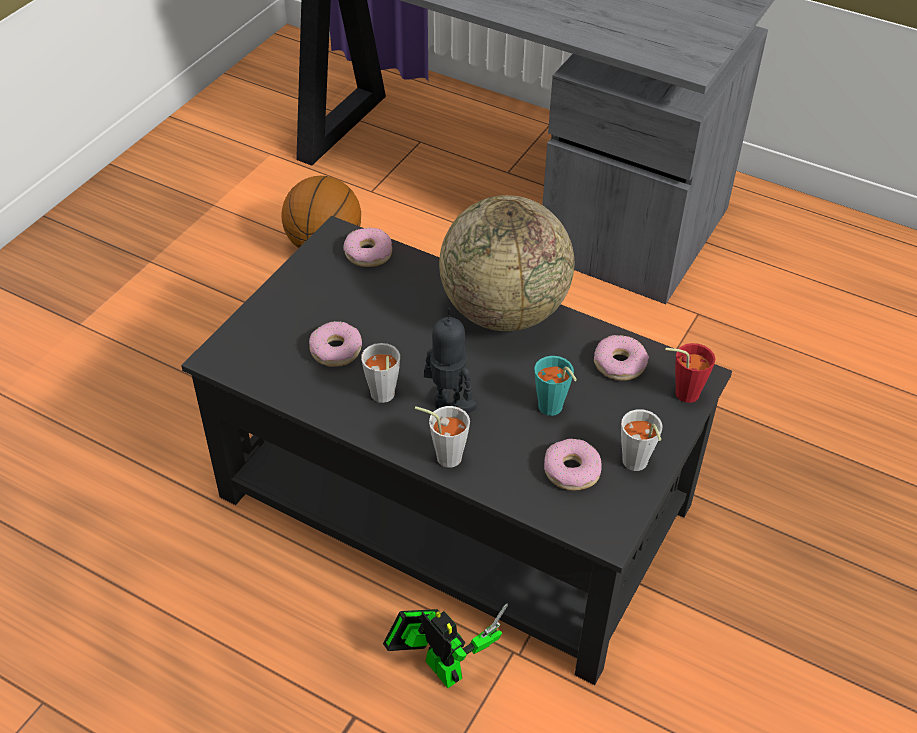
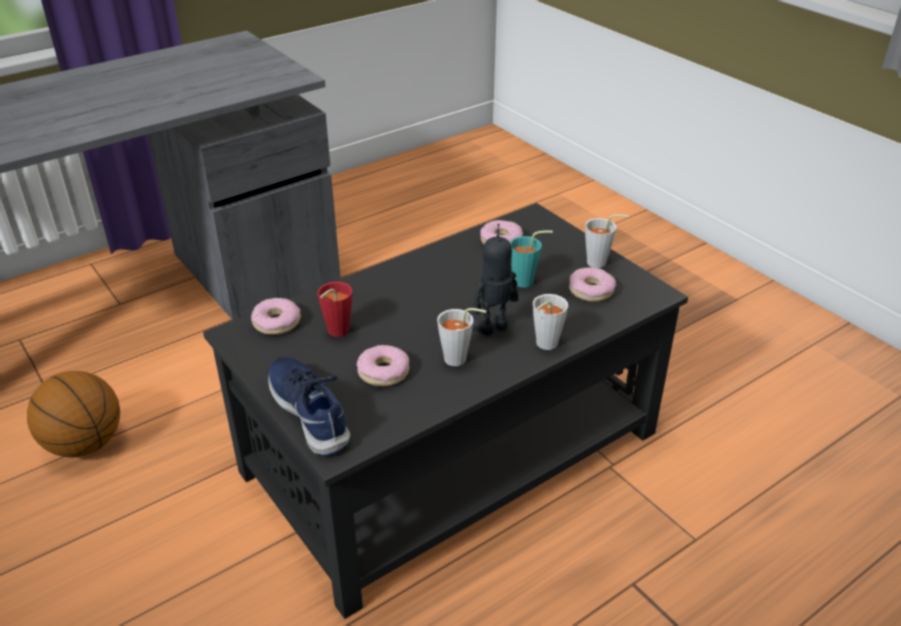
camera: 65 degrees left, 10 degrees down
(259, 323) = (310, 411): none -> blue shoe
(439, 664) = (604, 513): toy robot -> none
(504, 311) = (408, 273): globe -> none
(681, 393) = (545, 226): red cup -> red cup (335, 333)

